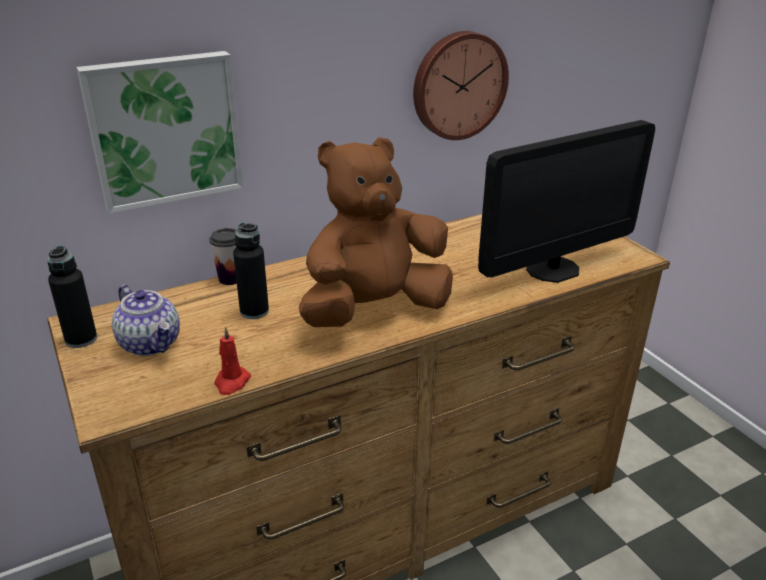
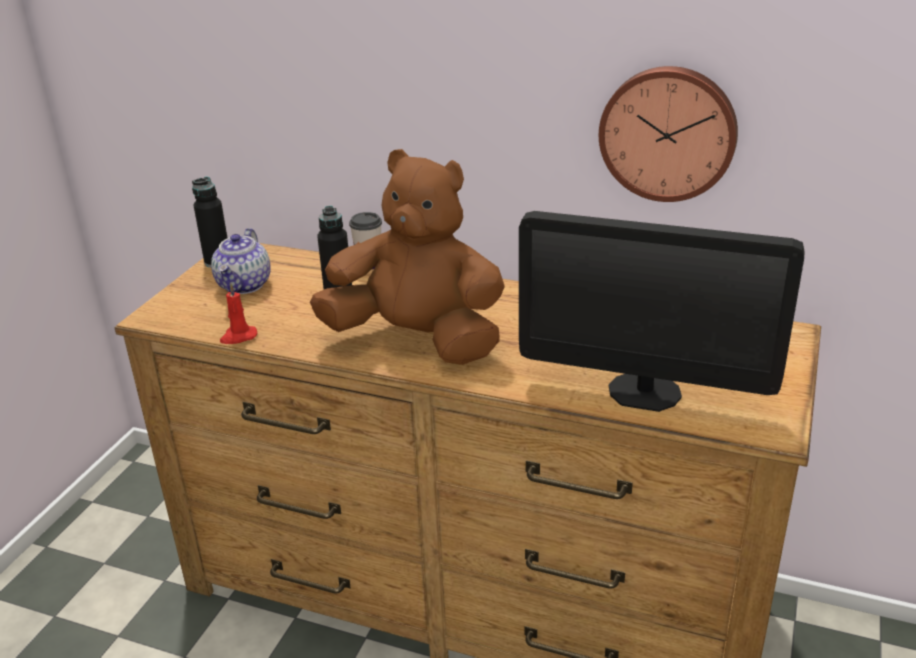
camera: 50 degrees right, 0 degrees up
(164, 129) = (332, 103): picture -> none

